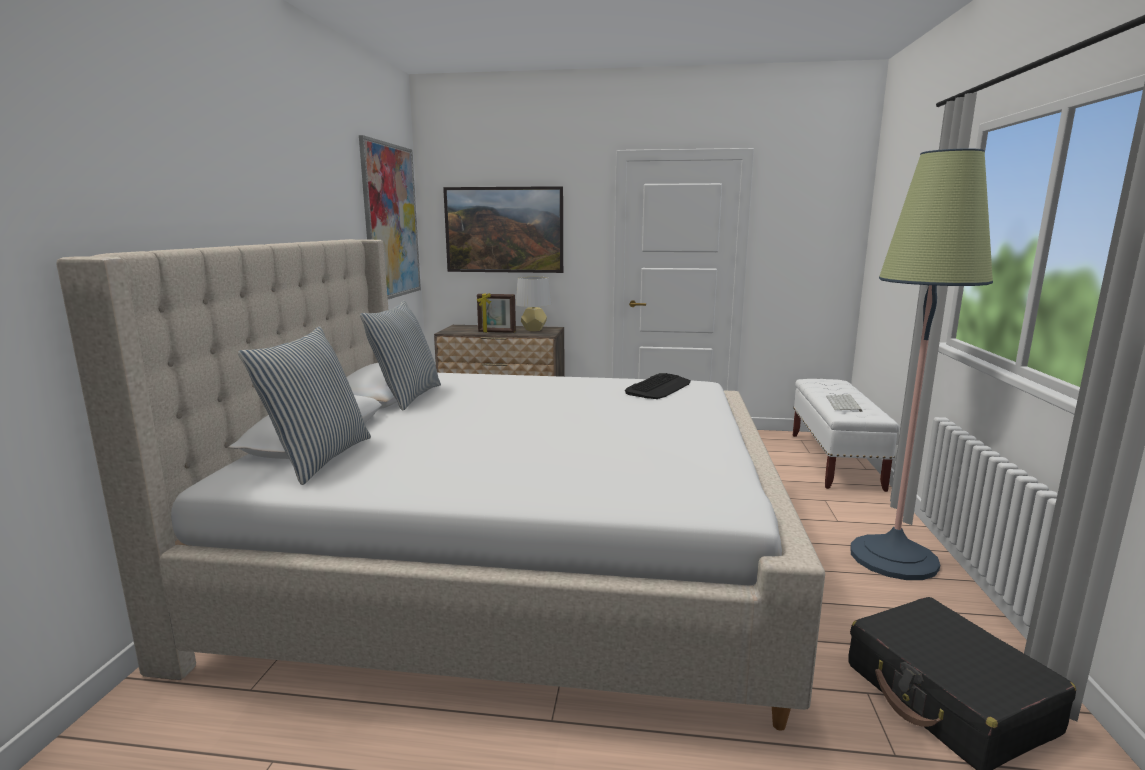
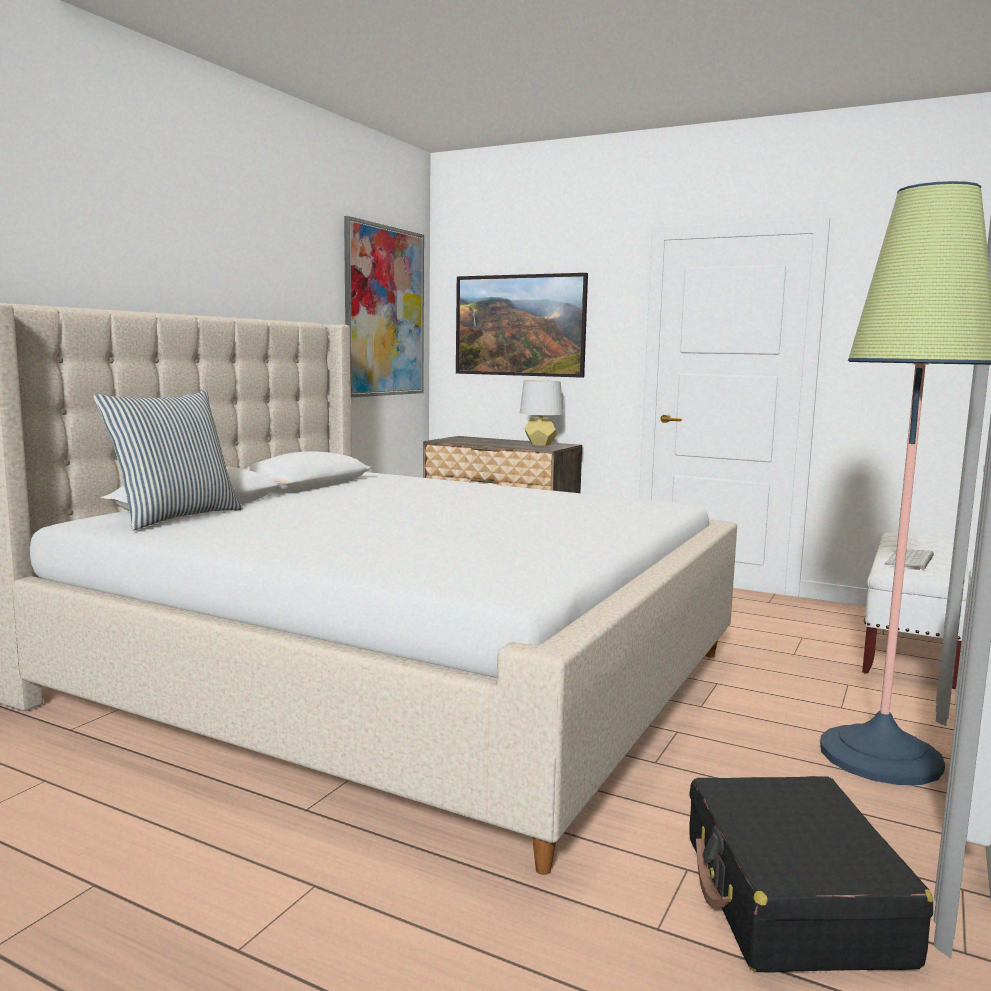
camera: 20 degrees right, 5 degrees down
(406, 397) = (325, 487): pillow -> none
(496, 332) = (493, 443): picture frame -> none
(659, 387) = (612, 503): keyboard -> none

